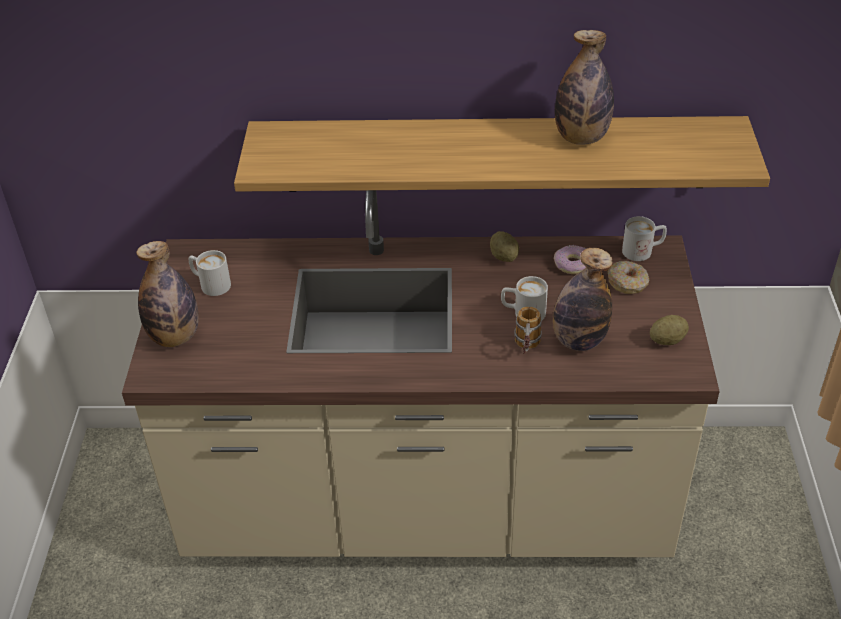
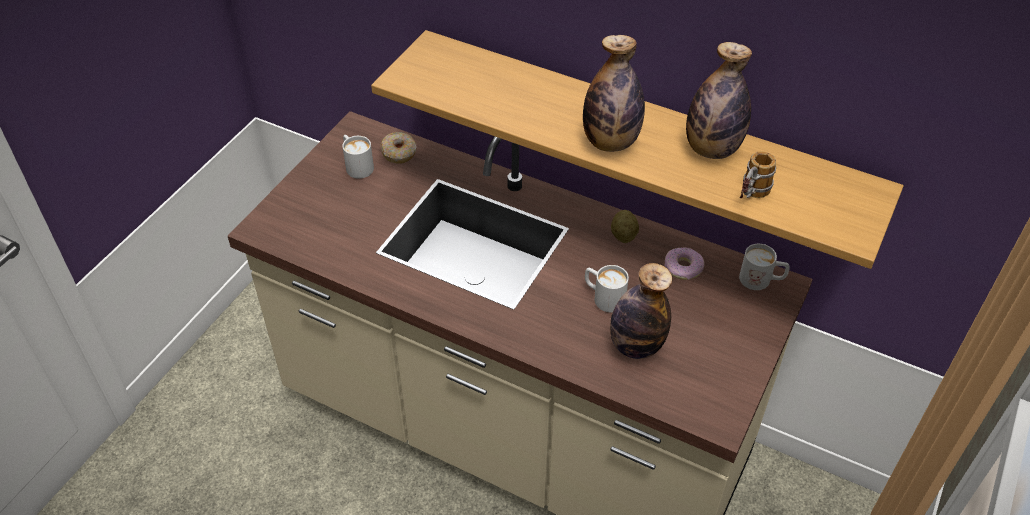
camera: 25 degrees right, 5 degrees up
(175, 337) = (298, 202): bottle -> bottle (610, 142)
(526, 348) = (582, 334): mug -> mug (750, 196)
(628, 283) = (723, 307): donut -> donut (399, 153)
(667, 340) = (721, 380): potato -> none

